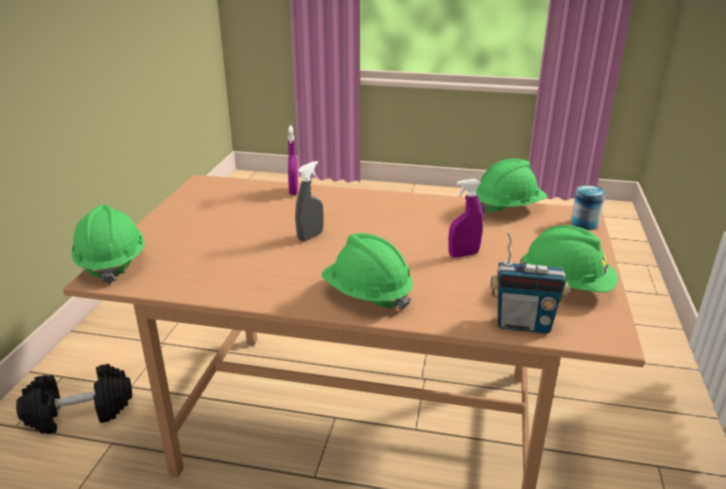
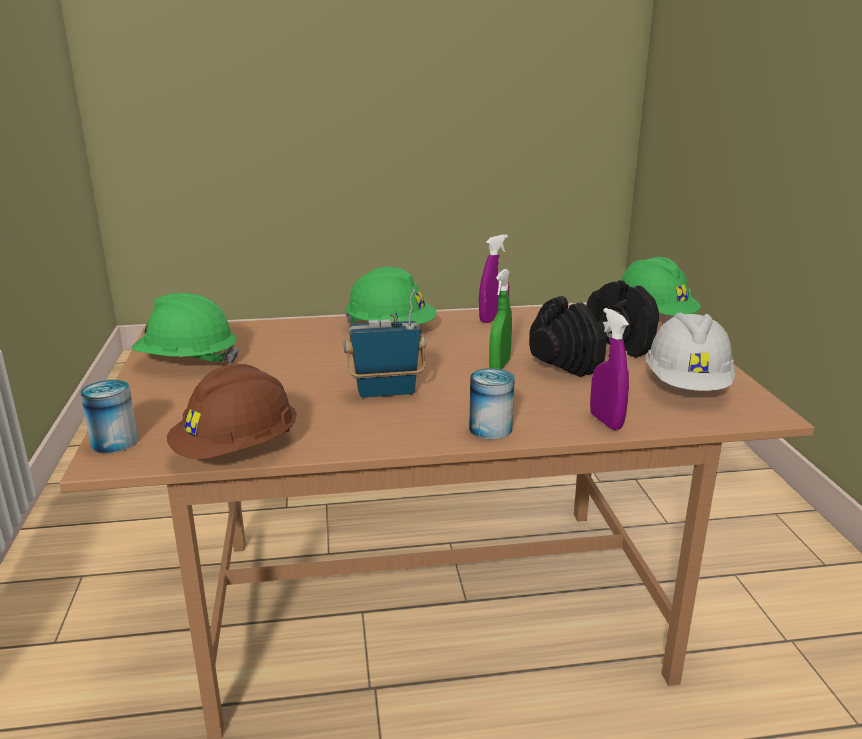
camera: 160 degrees right, 5 degrees down
(80, 413) = (738, 536): black dumbbell -> black dumbbell (592, 355)
(213, 201) = (687, 386): none -> white hard hat
(310, 236) = (499, 365): grey spray bottle -> green spray bottle
(360, 197) = (490, 429): none -> can
(463, 254) = (303, 374): purple spray bottle -> purple spray bottle (493, 319)
(507, 208) = (237, 450): green hard hat -> brown hard hat
(523, 324) = (242, 330): radio -> radio (386, 392)

